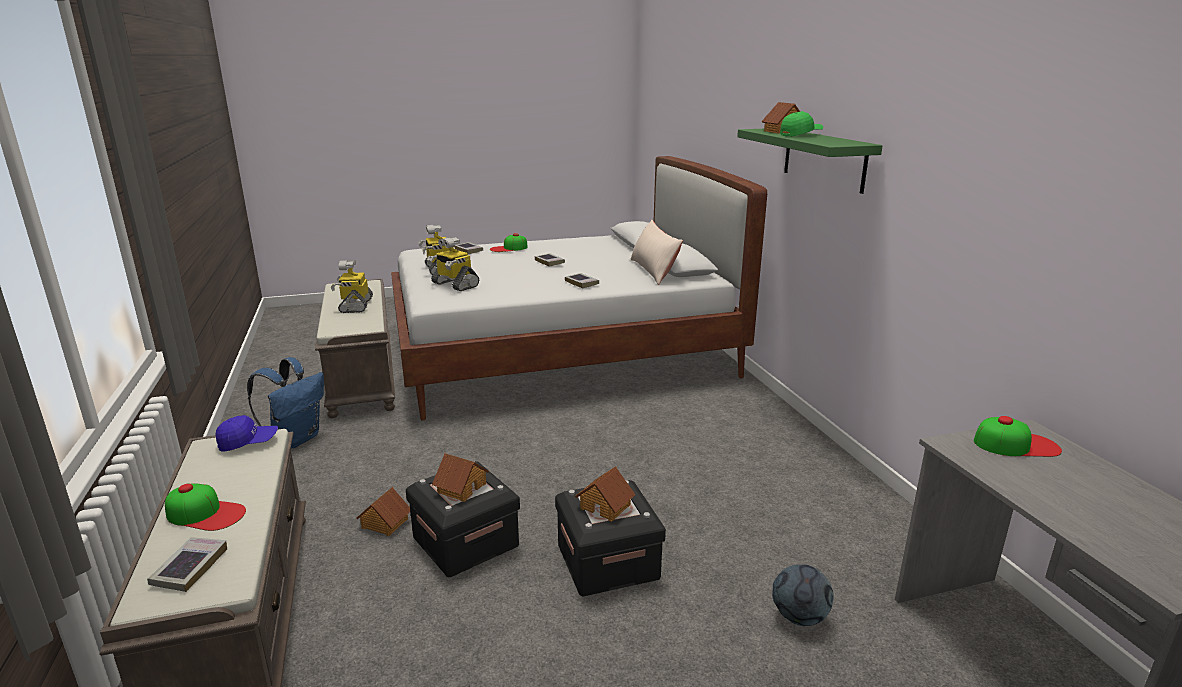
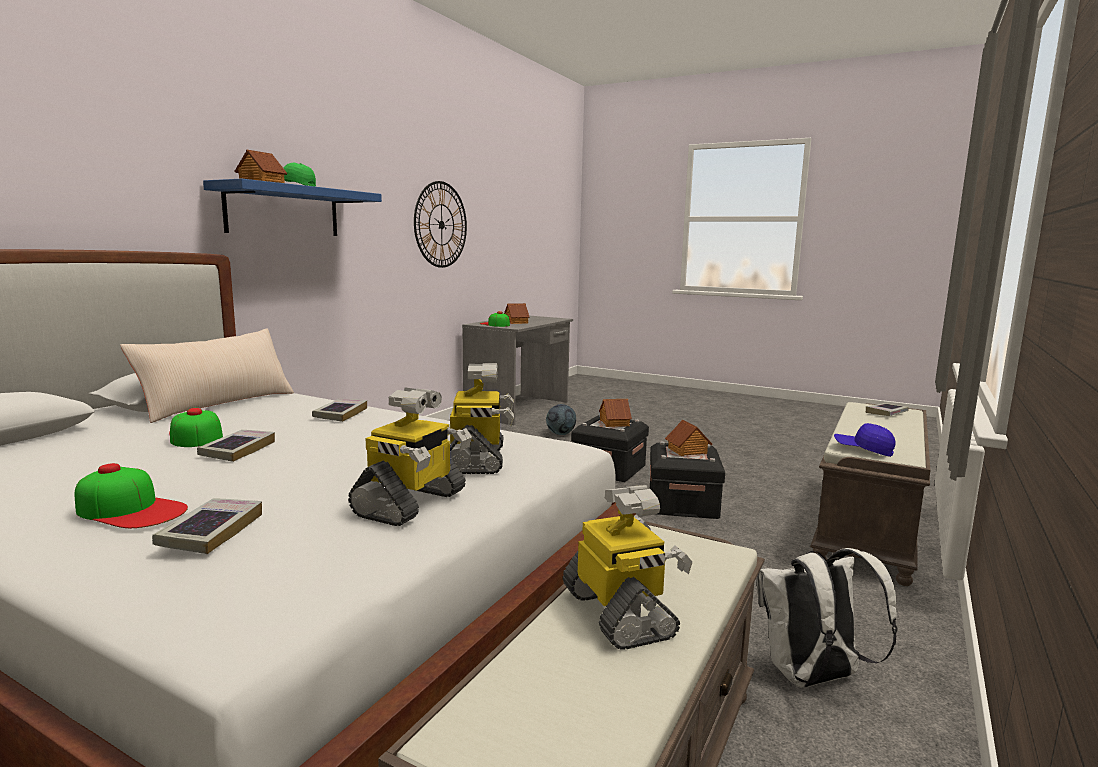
camera: 135 degrees left, 10 degrees down
(205, 513) = (886, 426): cap -> cap (195, 435)
(296, 439) = (812, 678): blue backpack -> white backpack
(355, 306) = (620, 613): toy robot -> toy robot turned 60 degrees counterclockwise
(384, 523) = (737, 535): toy house -> toy house (516, 322)
(823, 159) = (283, 211): green shelf -> blue shelf
(1039, 213) = (441, 225): none -> wall clock

